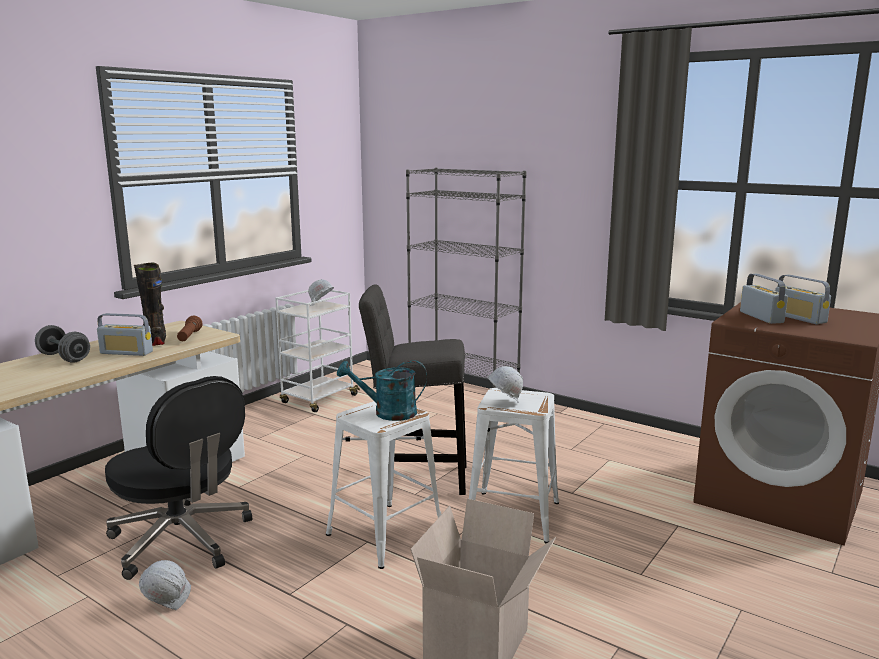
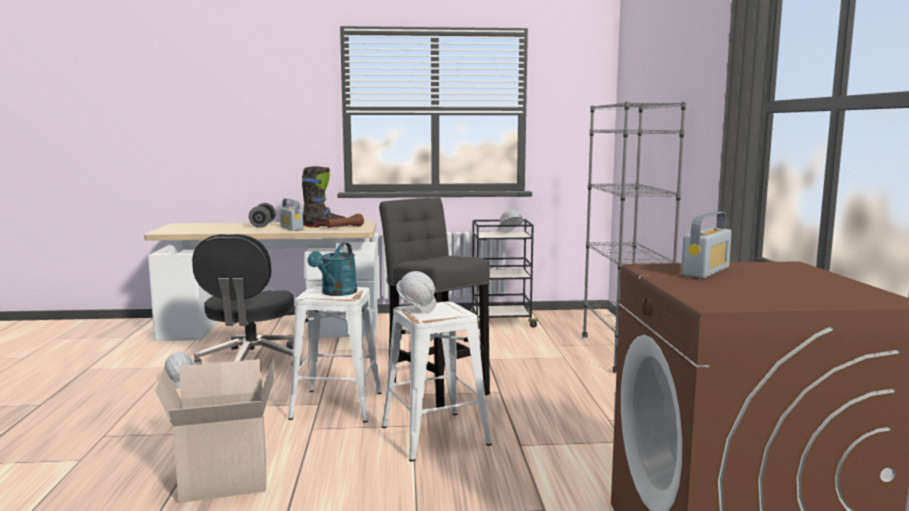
camera: 50 degrees right, 5 degrees down
(154, 340) = (324, 226): black boot -> black boot turned 45 degrees clockwise
(319, 399) = (501, 322): white cart -> black cart
(387, 413) = (336, 293): turquoise watering can -> turquoise watering can turned 120 degrees counterclockwise
(799, 318) = (752, 281): radio -> none

